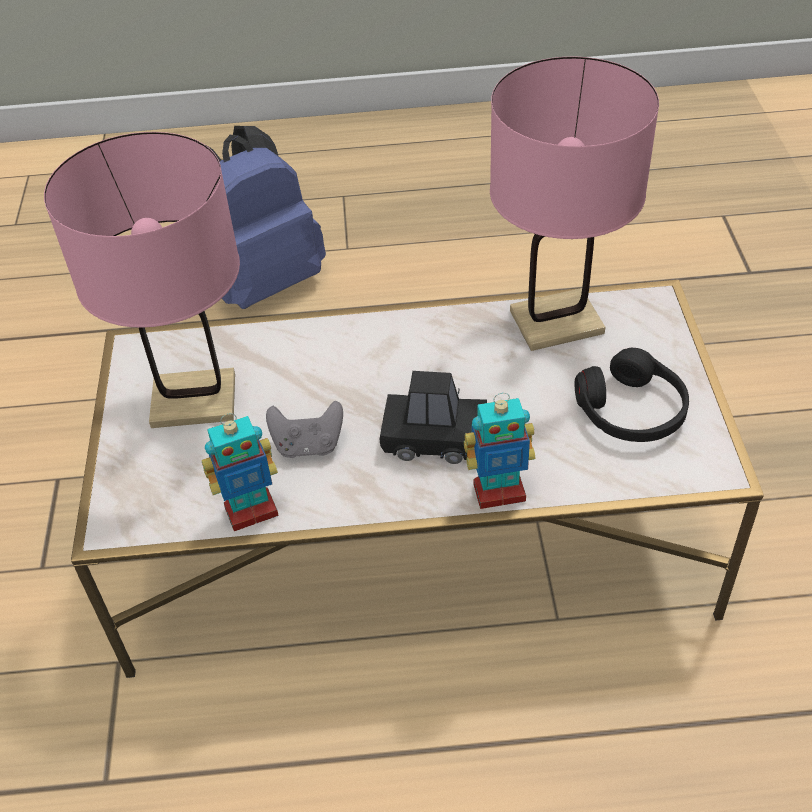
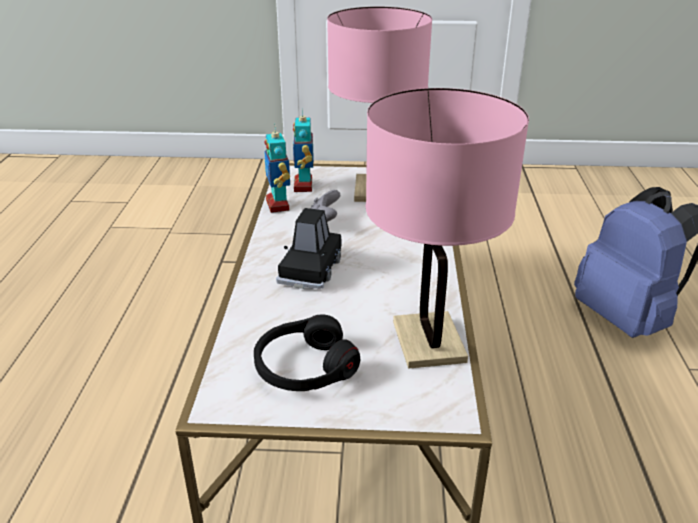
camera: 95 degrees right, 15 degrees down
(499, 492) = (249, 289): toy robot -> toy robot (304, 186)

